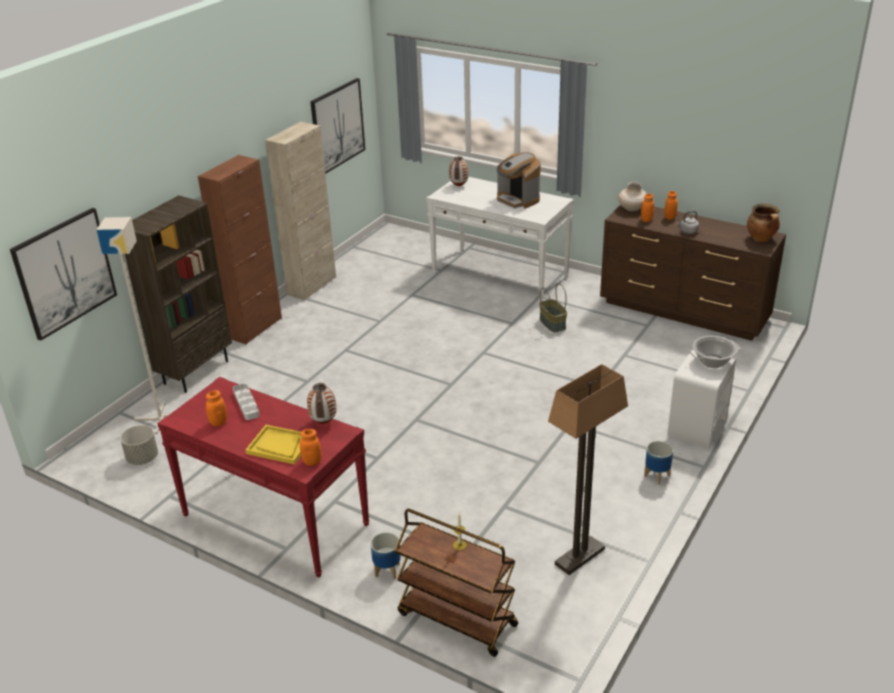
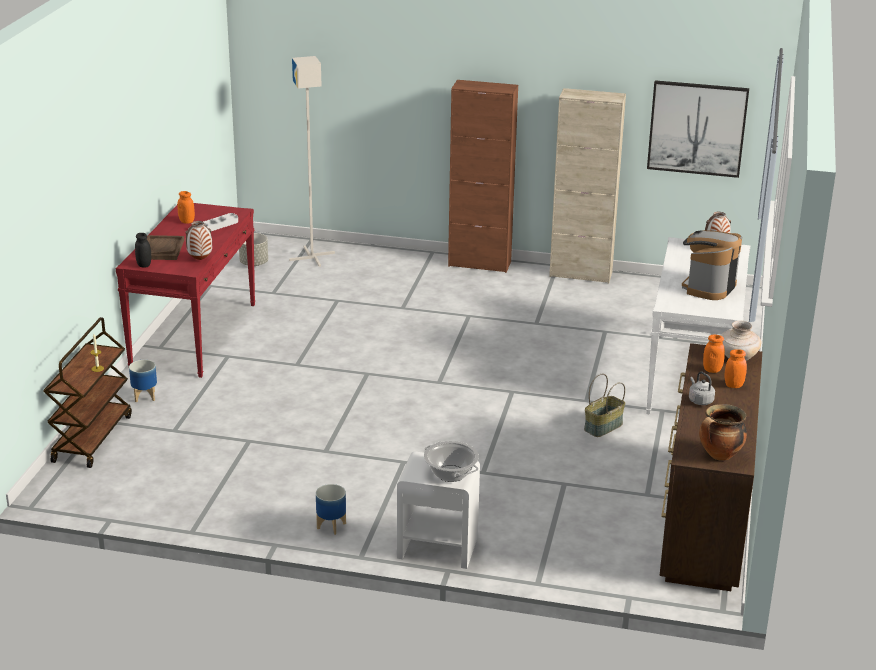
camera: 70 degrees right, 5 degrees down
(65, 273) = (294, 89): picture -> none
(196, 372) = (389, 254): brown bookcase -> none
(279, 446) = (162, 249): yellow tray -> brown tray
(312, 462) = (144, 265): orange jar -> black jar
(579, 557) = (187, 491): floor lamp -> none

